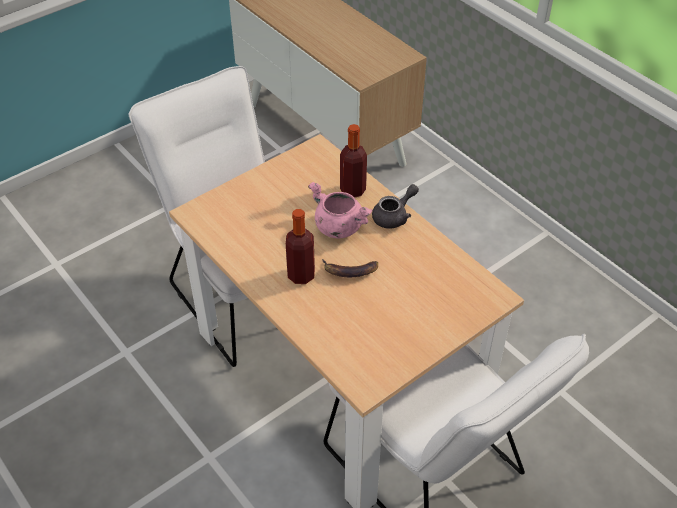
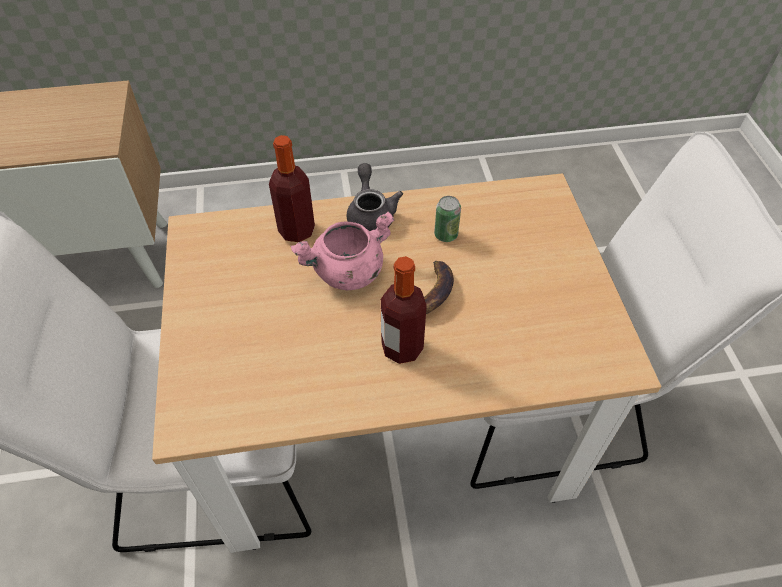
camera: 60 degrees left, 5 degrees up
(406, 259) = (446, 235): none -> can

